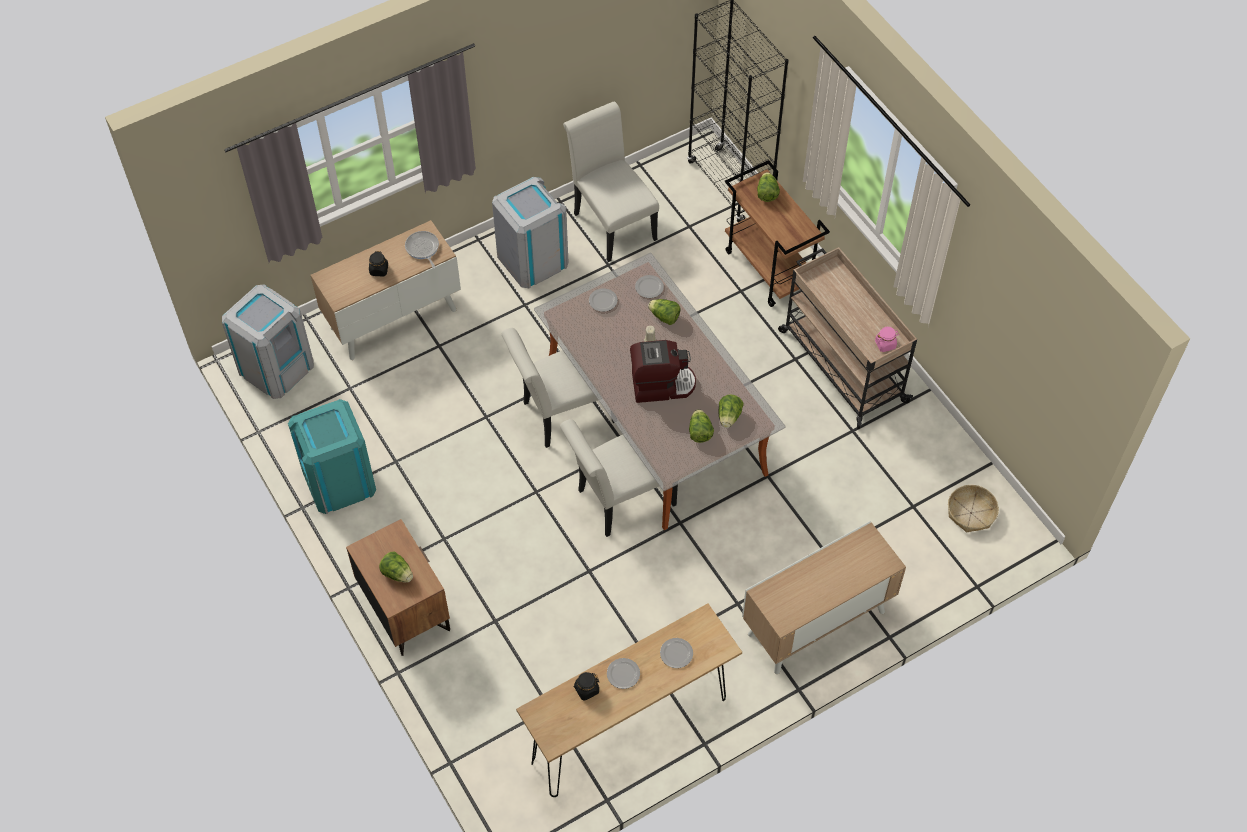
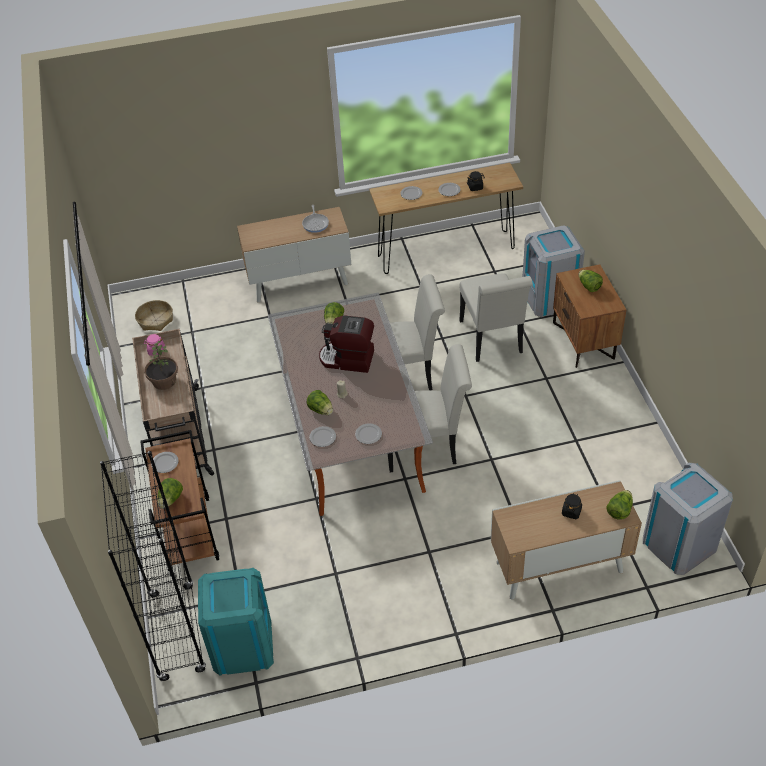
camera: 160 degrees left, 10 degrees down
(339, 481) = (626, 435): turquoise trash can -> turquoise trash can (242, 645)
(422, 249) = (524, 524): frying pan -> frying pan (315, 223)
(532, 259) = (407, 597): grey trash can -> grey trash can (550, 298)
(611, 222) = (314, 619): white chair -> white chair (492, 340)
(729, 417) = (306, 327): lettuce -> lettuce (619, 510)
(794, 225) = (164, 463): none -> plate
(852, 309) = (164, 381): none -> potted plant

